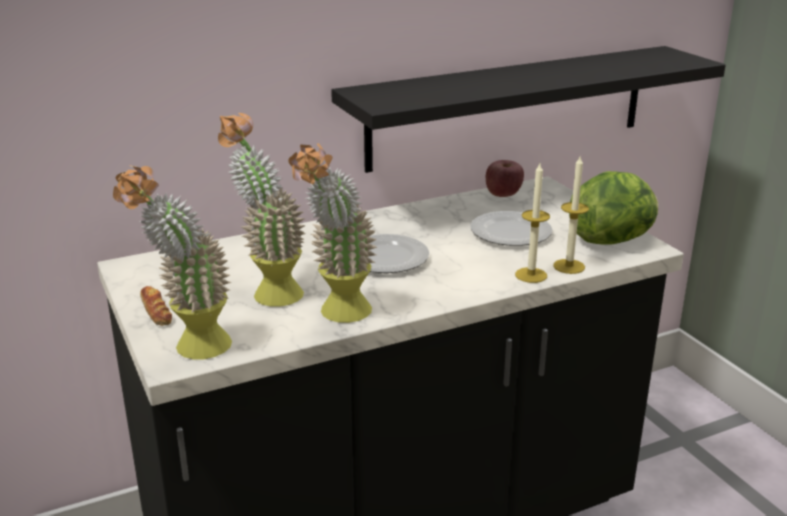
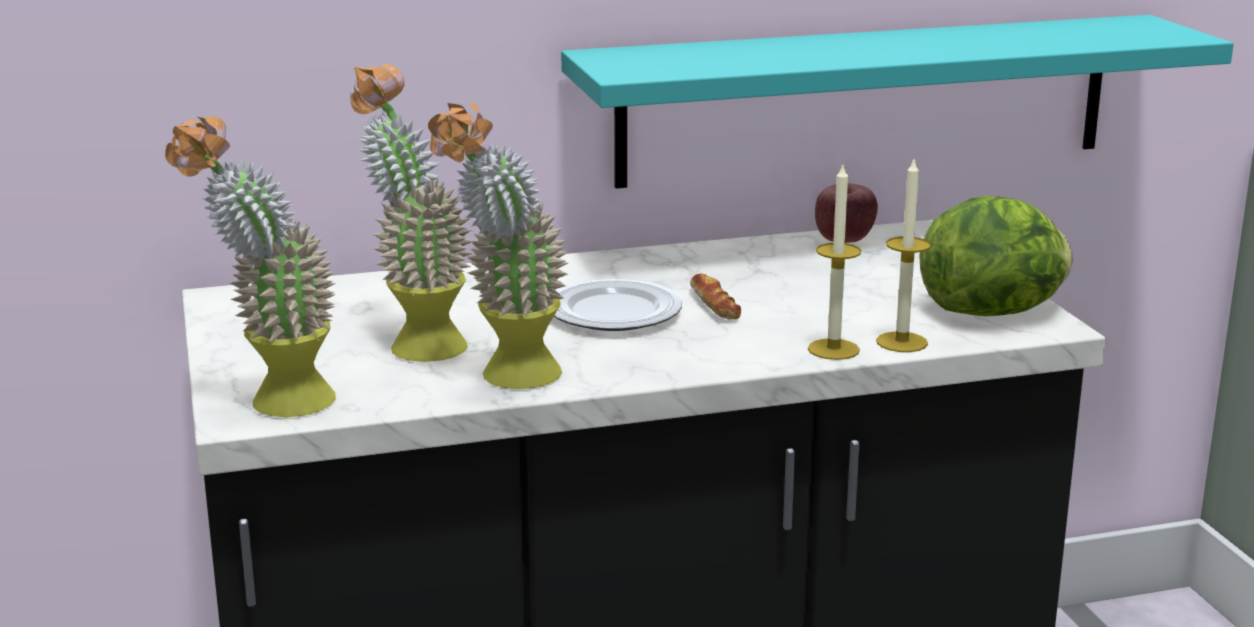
camera: 10 degrees right, 5 degrees down
(156, 311) = (242, 355): bread -> bread (714, 305)
(509, 107) = (866, 99): black shelf -> turquoise shelf
(509, 233) = (828, 292): plate -> none

